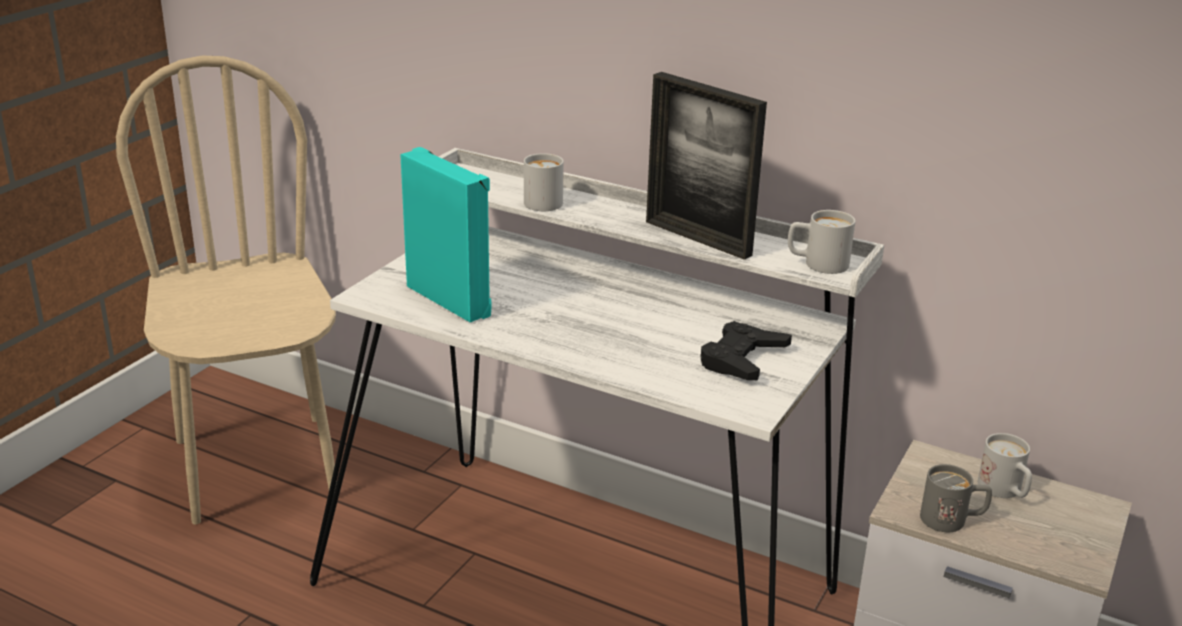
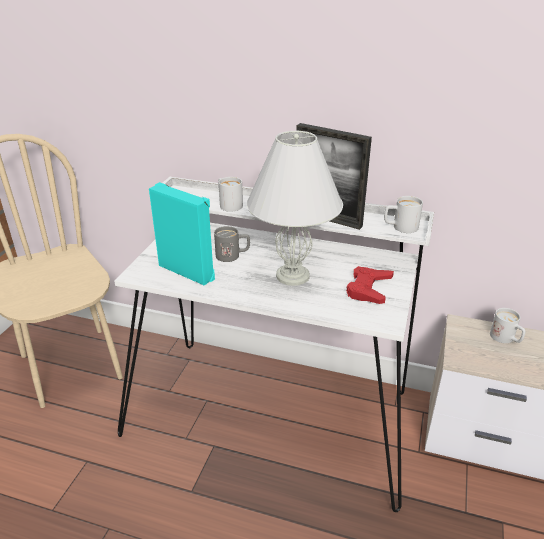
camera: 10 degrees left, 5 degrees up
(620, 325) = (292, 275): none -> white table lamp
(742, 359) = (368, 289): black game controller -> red game controller
(952, 520) = (487, 361): grey mug -> grey mug (233, 255)

